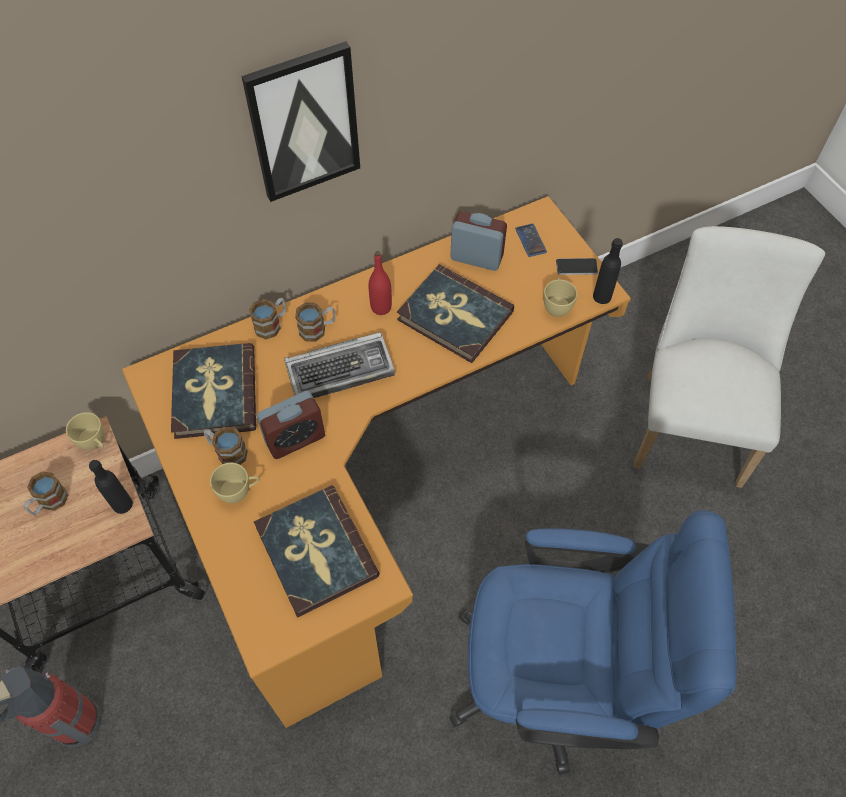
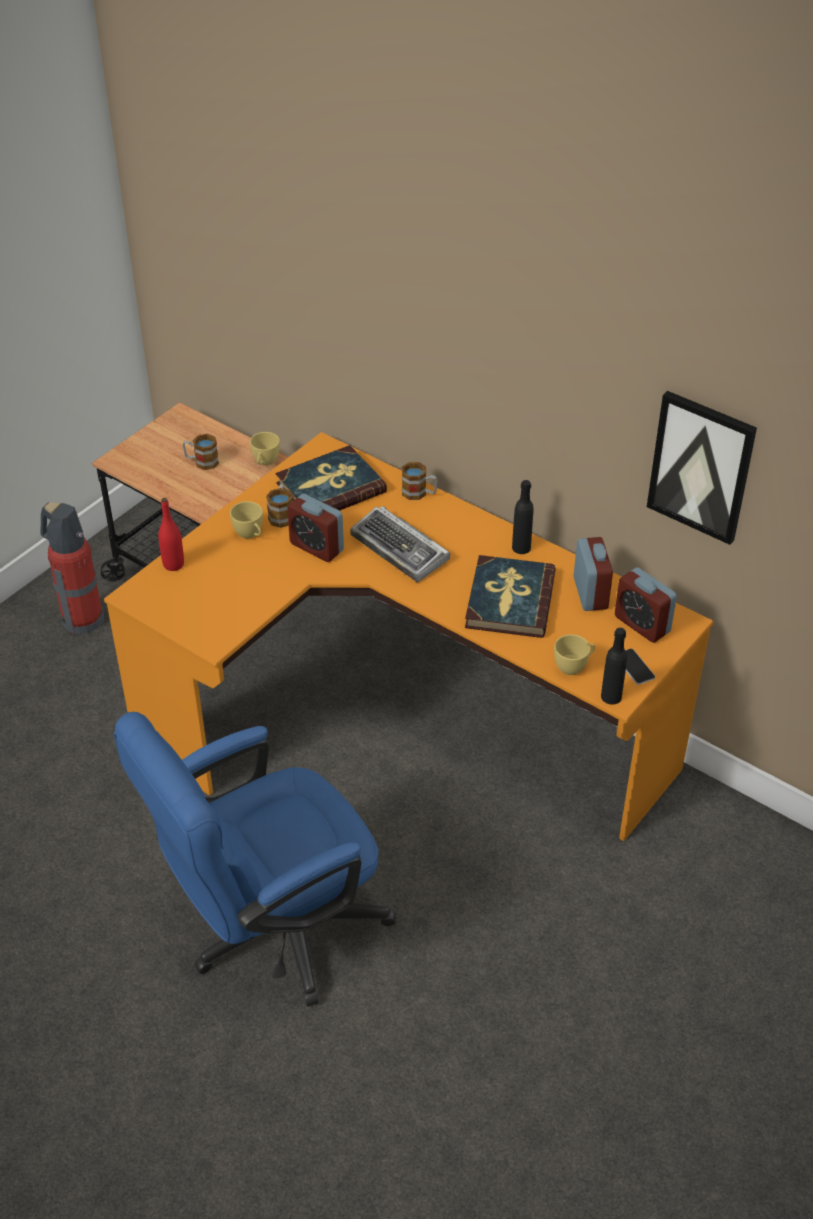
camera: 65 degrees right, 15 degrees down
(122, 504) = (221, 498): black bottle -> black bottle (521, 547)
(304, 123) = (502, 340): picture -> picture (701, 466)
(315, 552) = (221, 595): book -> none
(318, 329) = (433, 521): mug -> none
(381, 307) = (484, 550): red bottle -> red bottle (173, 564)
(530, 240) = (642, 624): phone -> alarm clock
(556, 679) = (271, 931): blue office chair -> blue office chair turned 75 degrees clockwise
(691, 419) = (652, 967): white chair -> none

